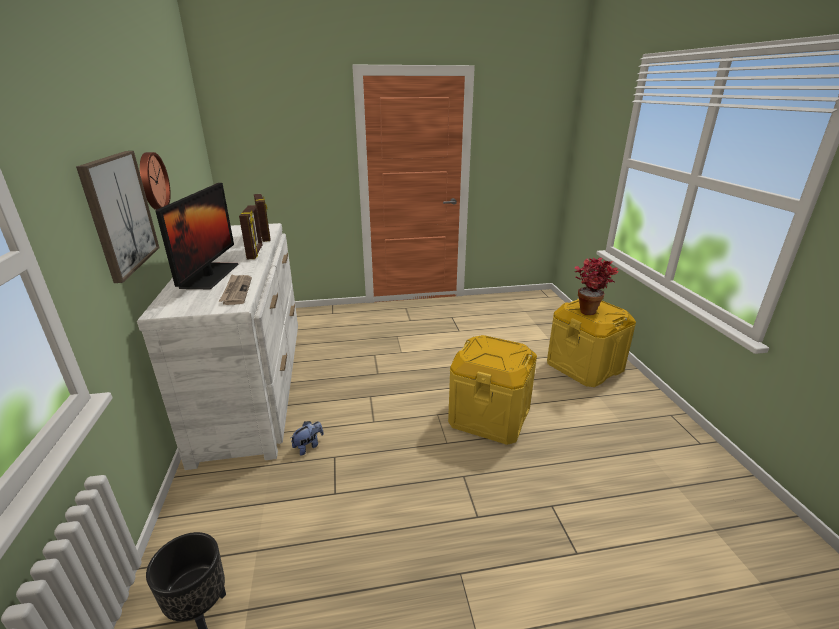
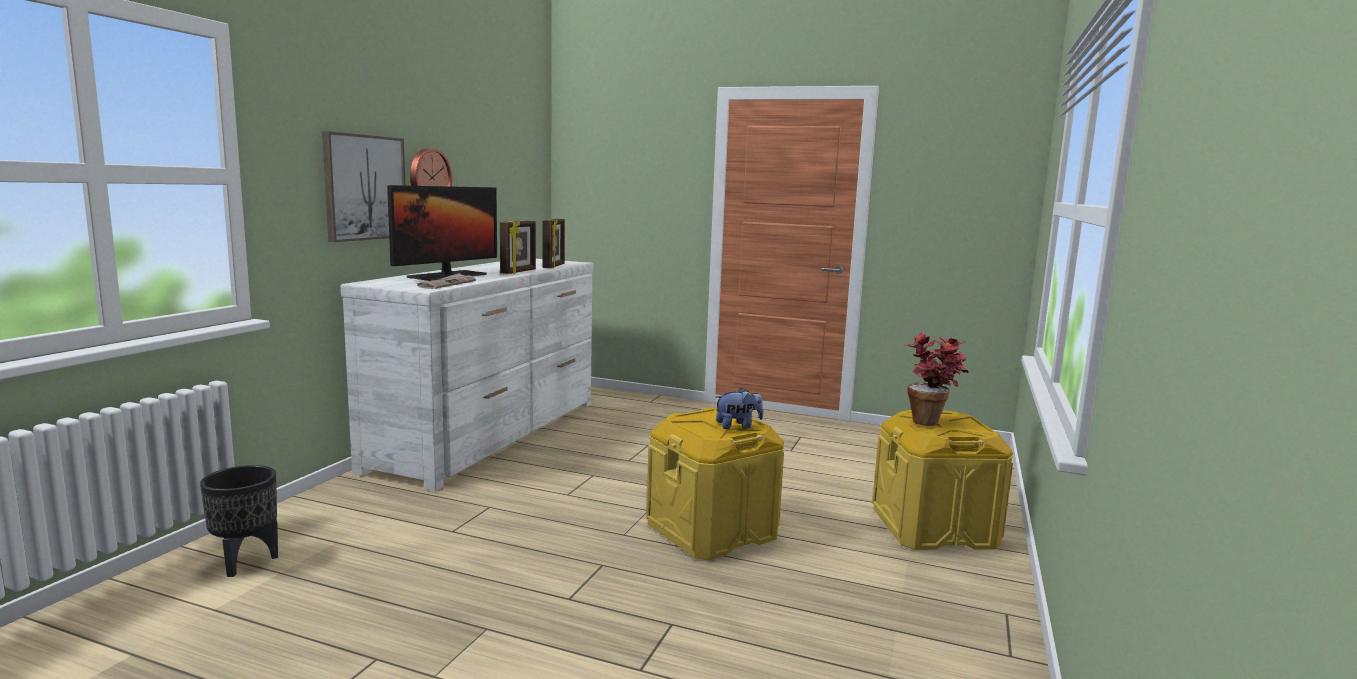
camera: 30 degrees right, 15 degrees down
(308, 446) = (476, 492): plush toy -> plush toy (738, 426)

